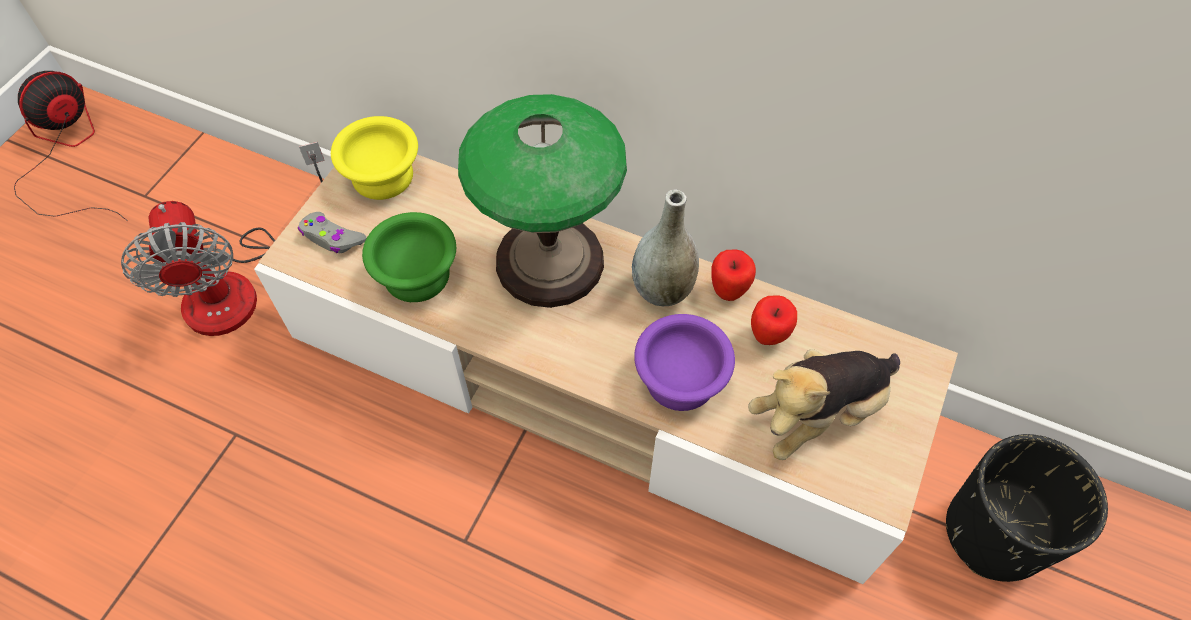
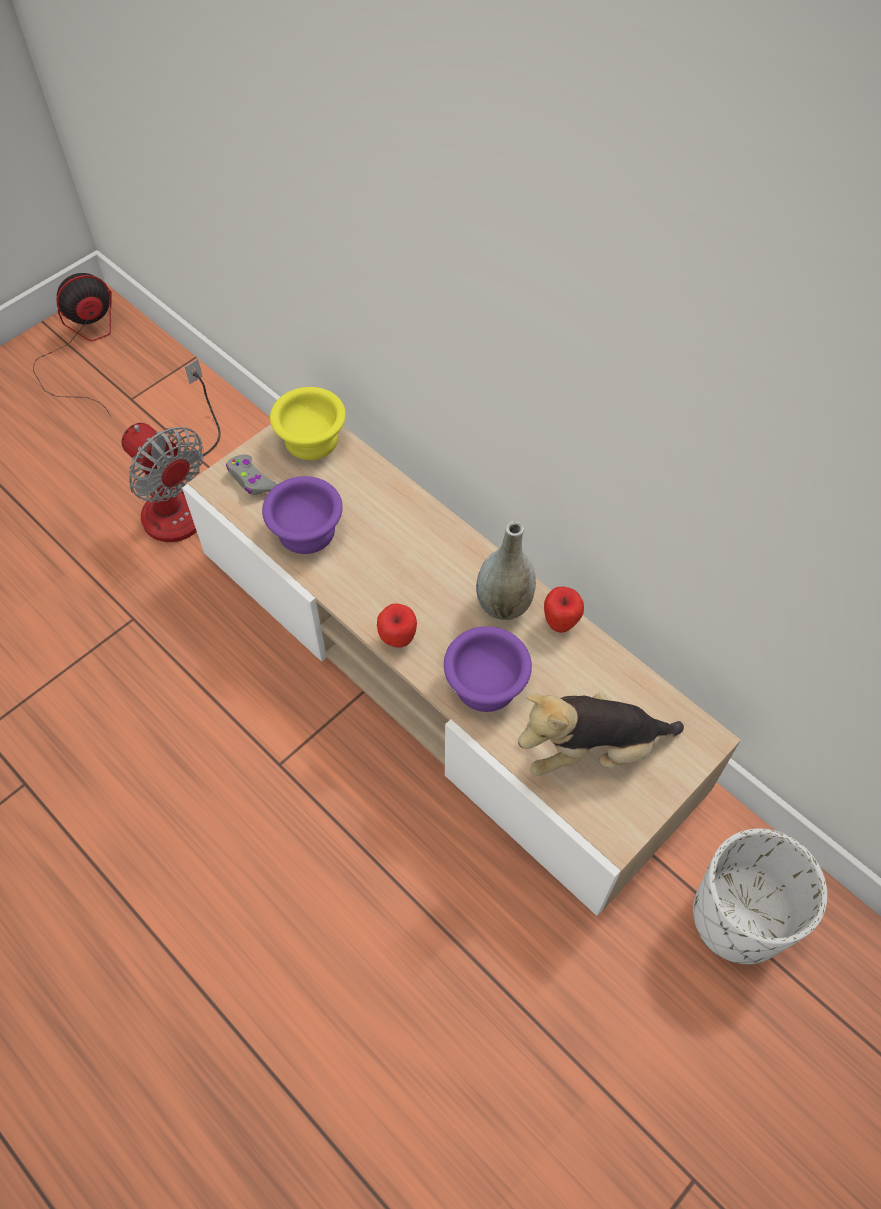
camera: 20 degrees right, 0 degrees up
(240, 284) = (180, 496): fan -> fan turned 45 degrees counterclockwise
(414, 277) = (304, 532): green bowl -> purple bowl
(549, 260) = (419, 551): table lamp -> none
(768, 337) = (576, 672): apple -> apple (398, 640)
(994, 533) = (739, 917): black planter -> white planter

